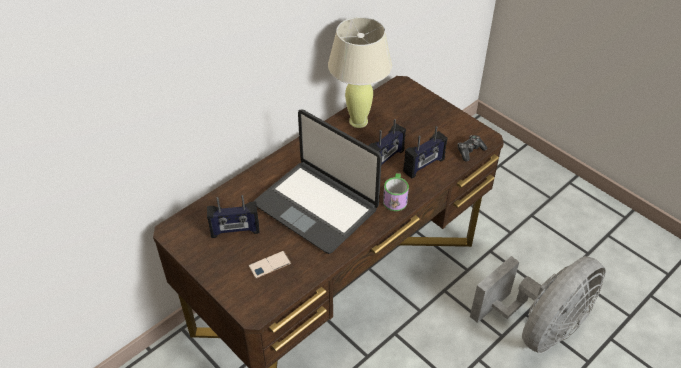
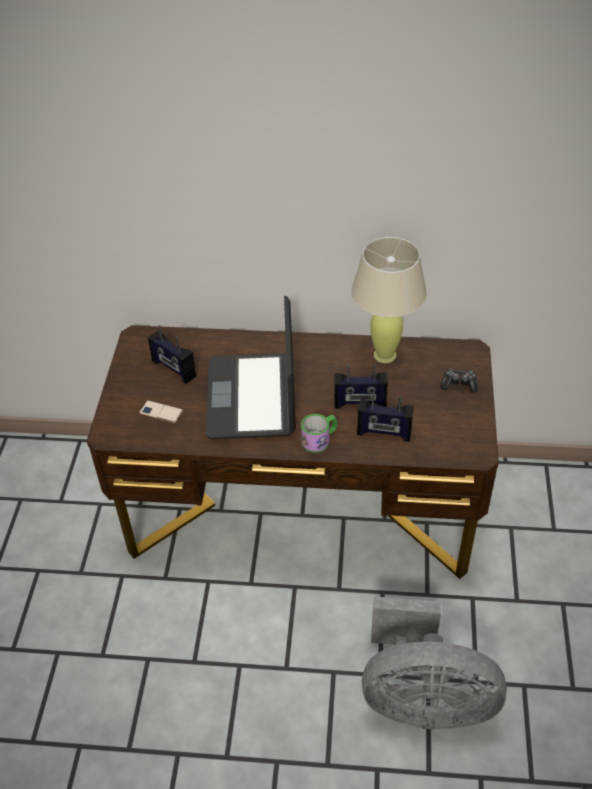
camera: 50 degrees right, 0 degrees up
(470, 151) = (444, 452): game controller -> game controller (459, 384)

